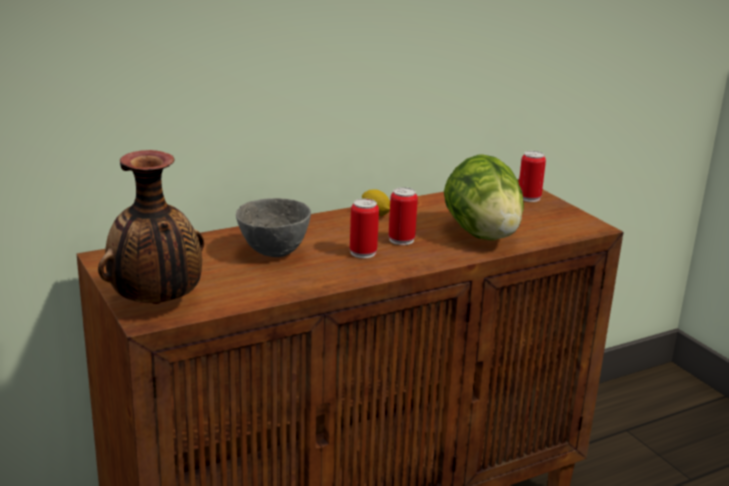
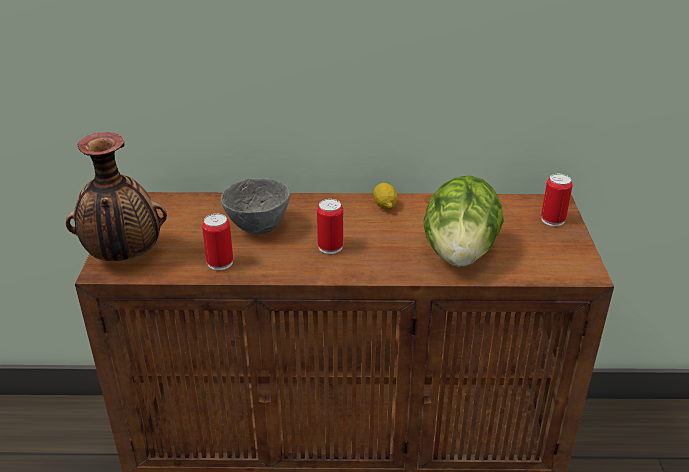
camera: 30 degrees right, 10 degrees up
(401, 240) = (378, 241): can -> can (220, 263)

